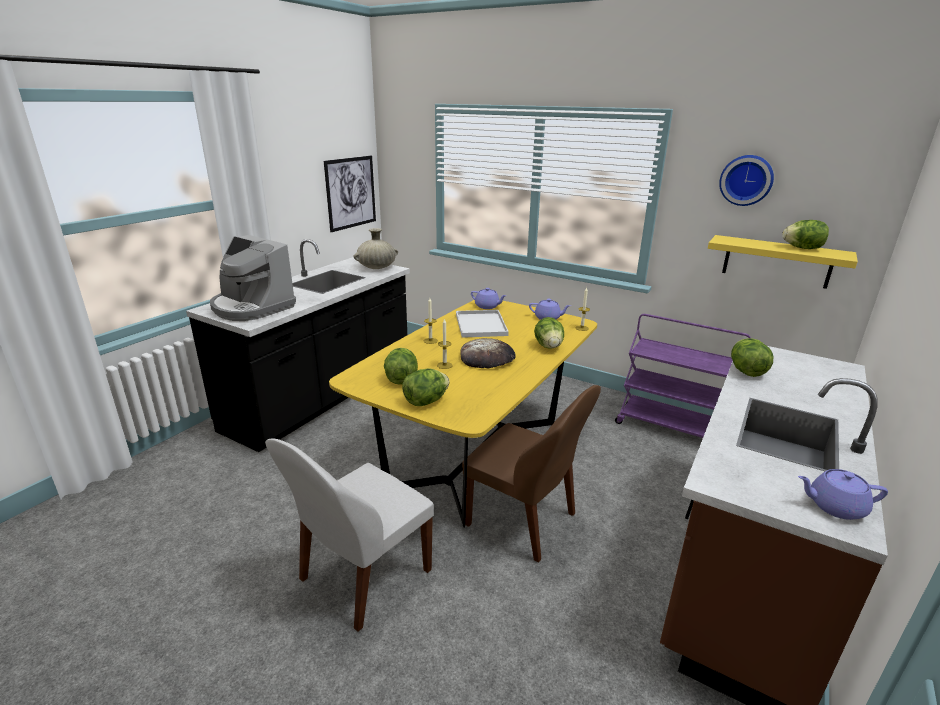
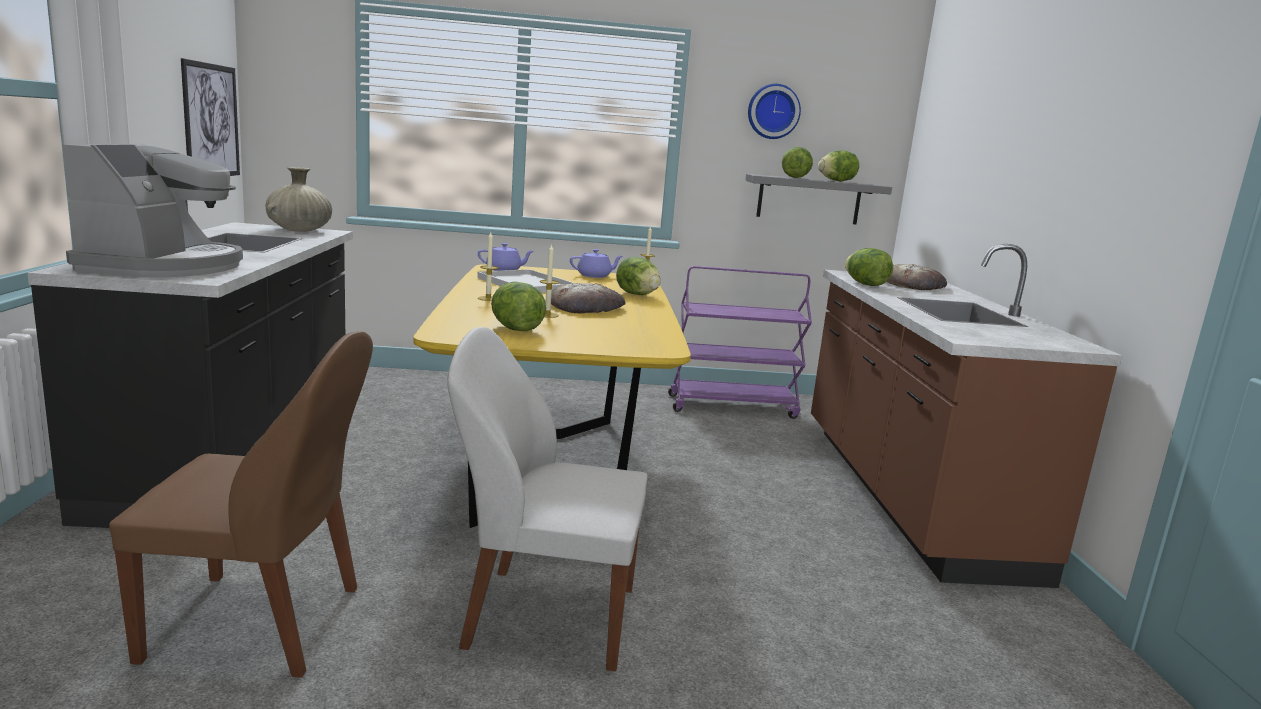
camera: 35 degrees left, 10 degrees down
(251, 307) = (164, 266): coffee machine -> coffee machine turned 90 degrees counterclockwise
(362, 577) = (546, 616): white chair -> white chair turned 90 degrees clockwise
(426, 401) = (583, 342): lettuce -> lettuce (795, 177)
(523, 521) = (676, 512): brown chair -> brown chair (260, 624)
(777, 261) = (809, 199): yellow shelf -> grey shelf
(807, 376) = (911, 284): none -> bread
(834, 506) = (1055, 339): purple teapot -> none

